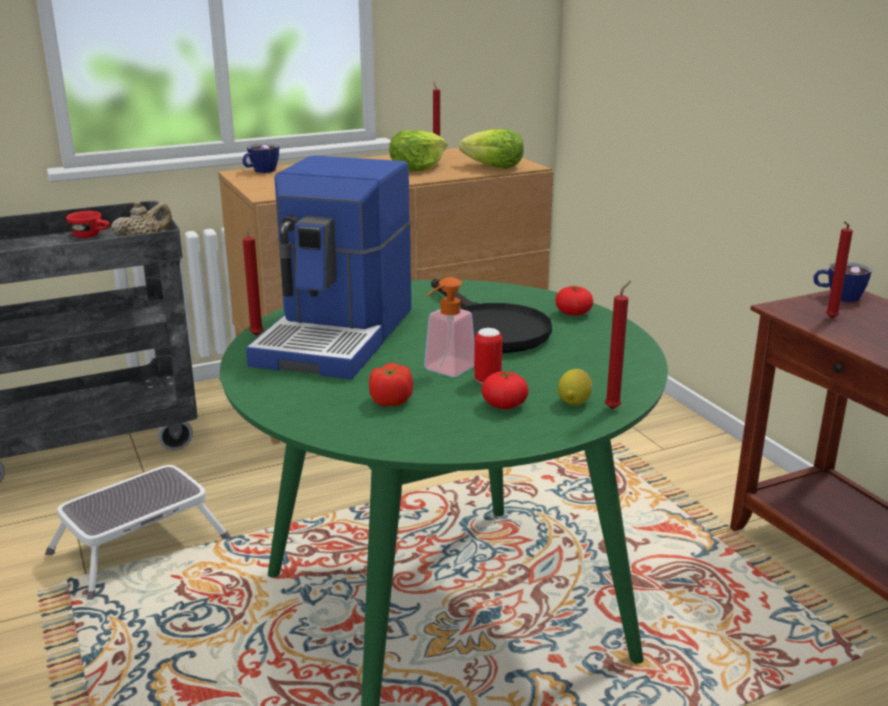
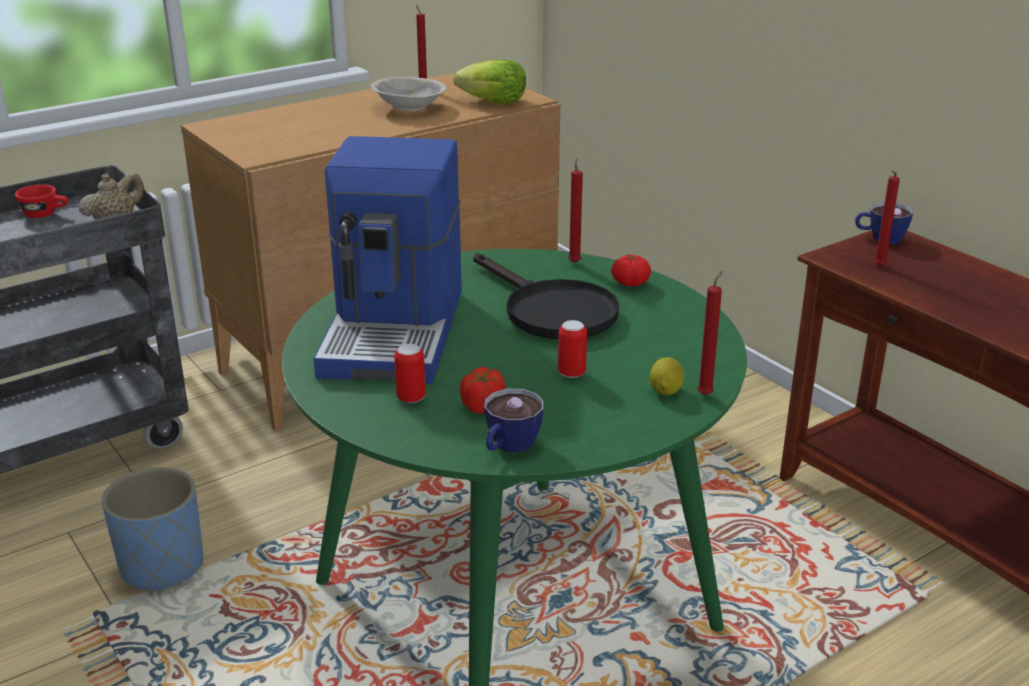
camera: 10 degrees left, 5 degrees up
(140, 547) = (162, 566): grey step ladder -> blue planter
(257, 335) = (308, 337): red candle -> red candle (574, 262)
(260, 171) = (231, 122): cup -> cup (508, 447)
(327, 389) = (411, 398): none -> can
(417, 168) = (409, 108): lettuce -> beige bowl
(444, 371) = (524, 365): soap dispenser -> none
(504, 405) = (598, 400): tomato -> none

